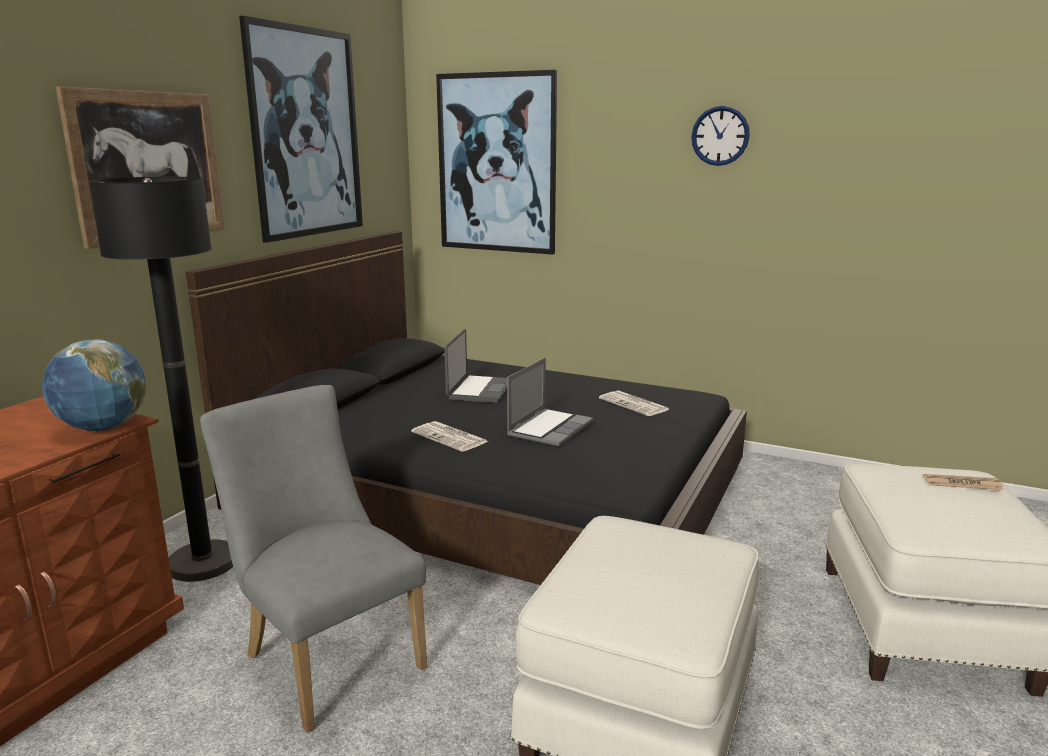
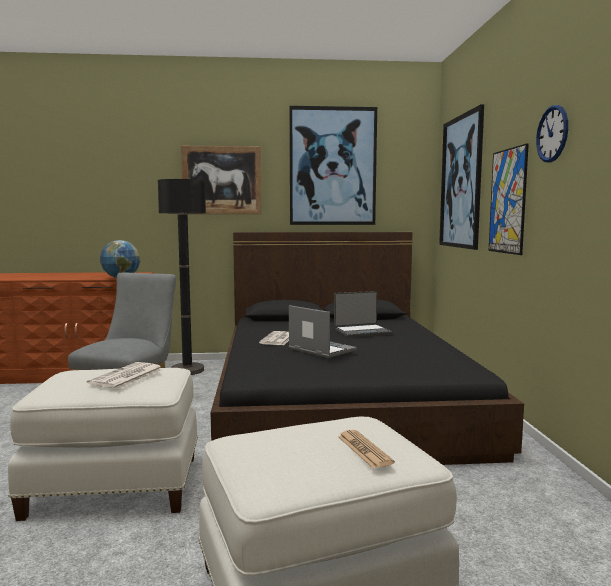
camera: 60 degrees right, 10 degrees down
(549, 429) = (320, 350): laptop -> laptop turned 135 degrees counterclockwise
(628, 199) = (507, 201): none -> picture
(635, 404) = (411, 360): newspaper -> newspaper (126, 377)

